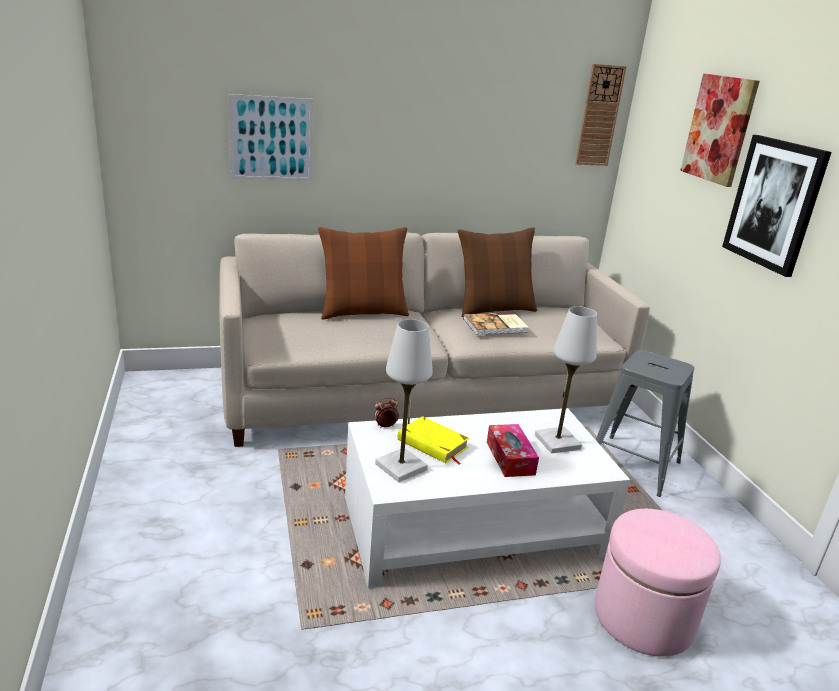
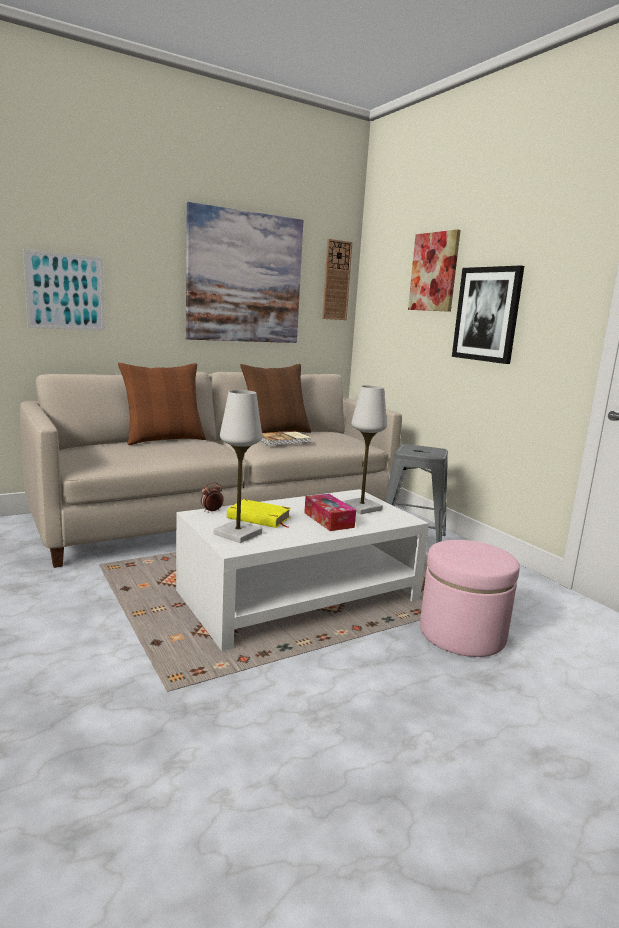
camera: 15 degrees left, 10 degrees down
(479, 116) = (245, 278): none -> picture

